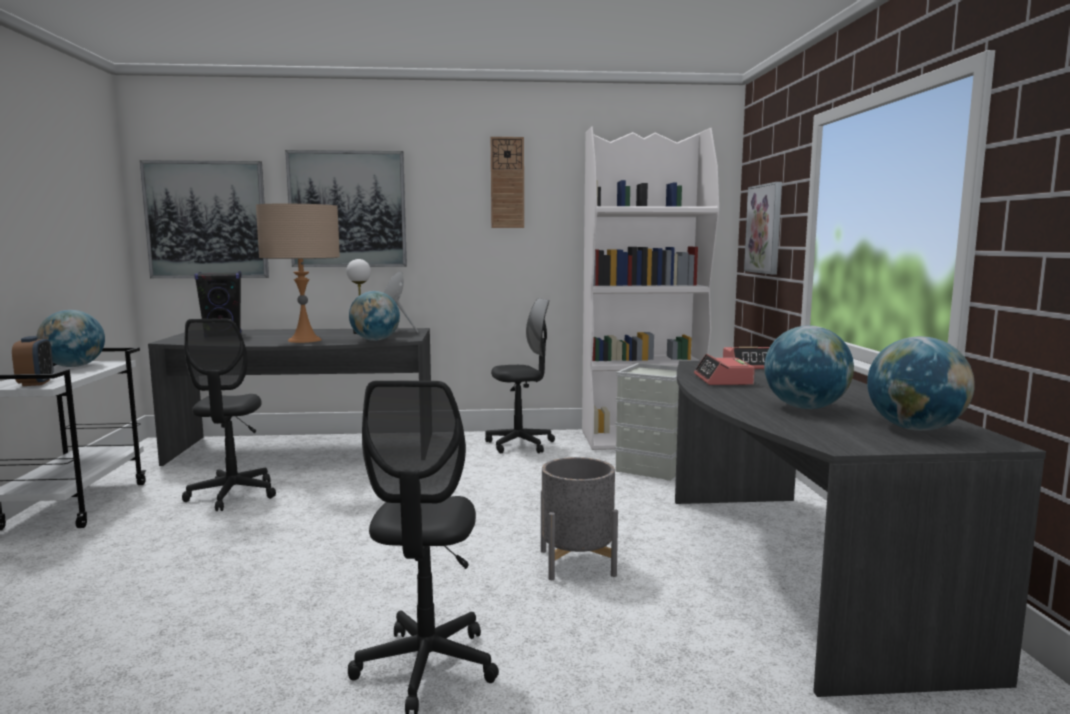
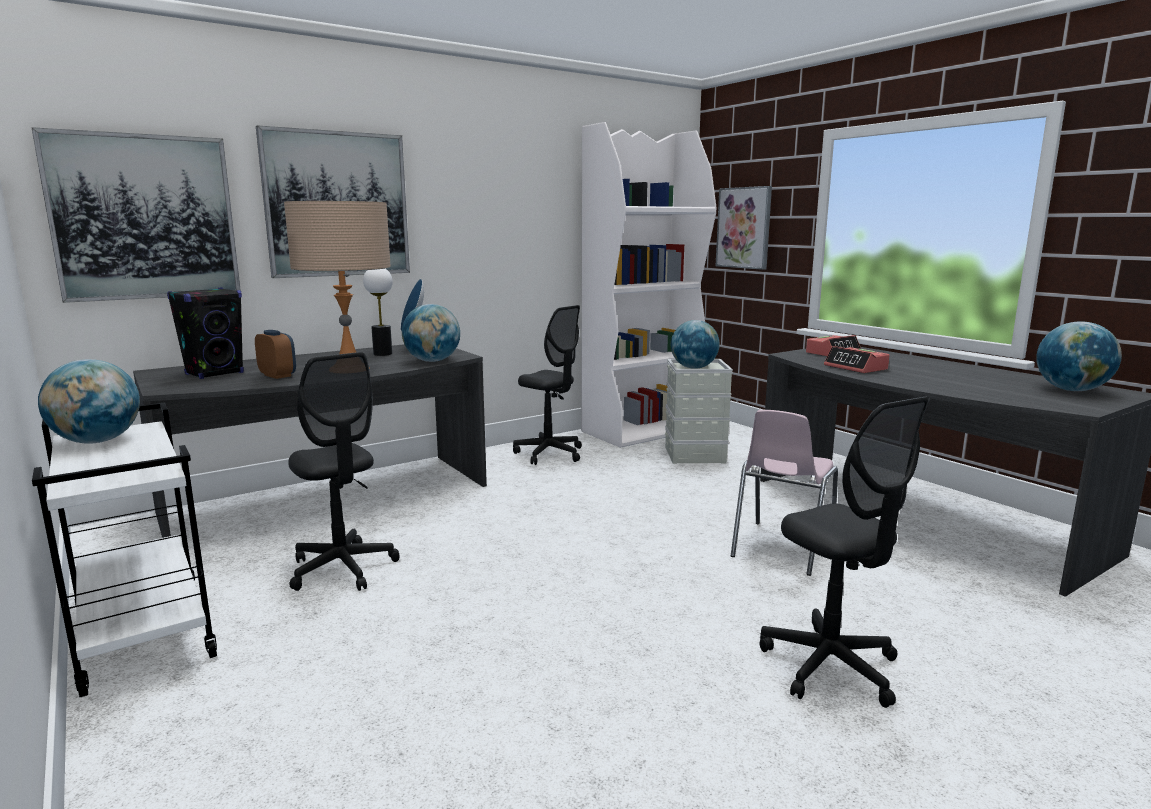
camera: 30 degrees left, 5 degrees up
(36, 383) = (128, 472): alarm clock -> alarm clock (277, 375)
(507, 183) = (508, 177): wall clock -> none
(520, 444) = (549, 454): black office chair -> black office chair turned 90 degrees clockwise
(577, 563) = (781, 548): grey planter -> pink chair
(805, 408) = (974, 383): globe -> globe (694, 368)

